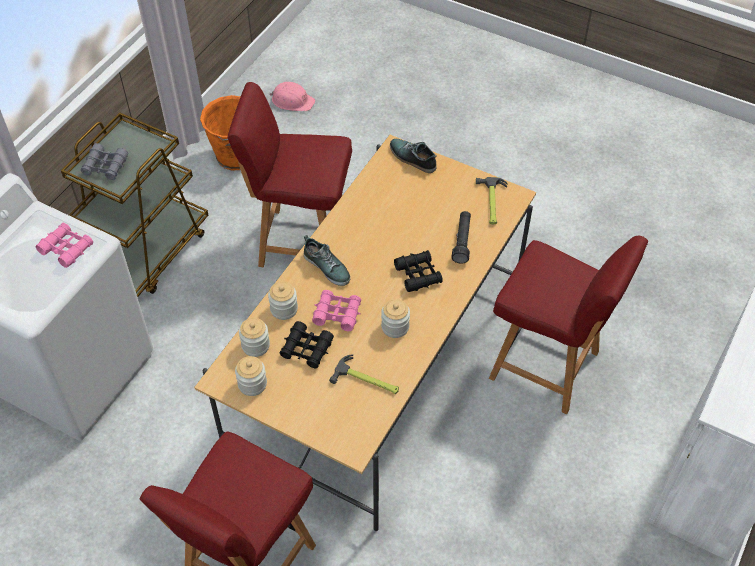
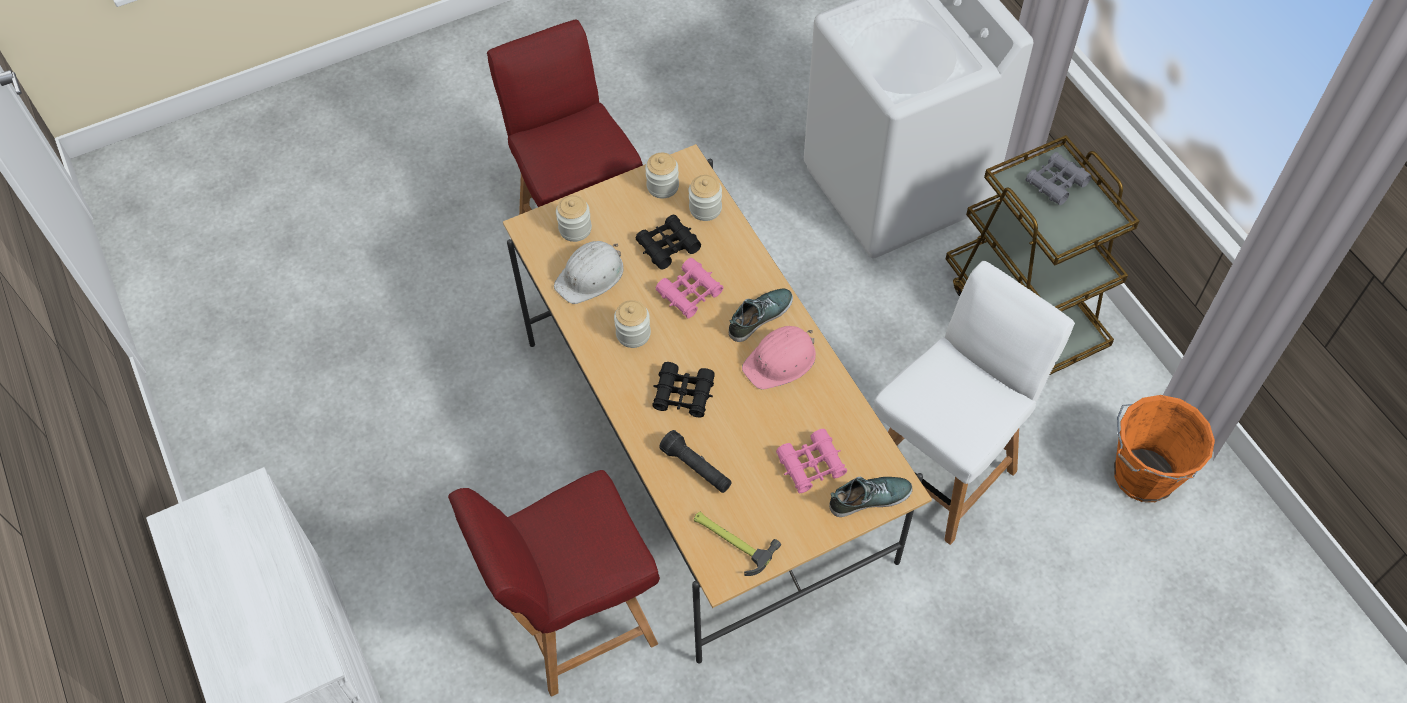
camera: 125 degrees right, 5 degrees up
(66, 249) = (907, 71): pink binoculars -> pink binoculars (811, 465)
(284, 309) = (732, 252): jar -> jar (575, 229)
(292, 101) = (1229, 602): pink hard hat -> pink hard hat (781, 360)
(301, 241) = (943, 471): red chair -> white chair
(327, 267) = (759, 316): shoe -> shoe turned 150 degrees clockwise
(367, 380) = (591, 275): hammer -> white hard hat

